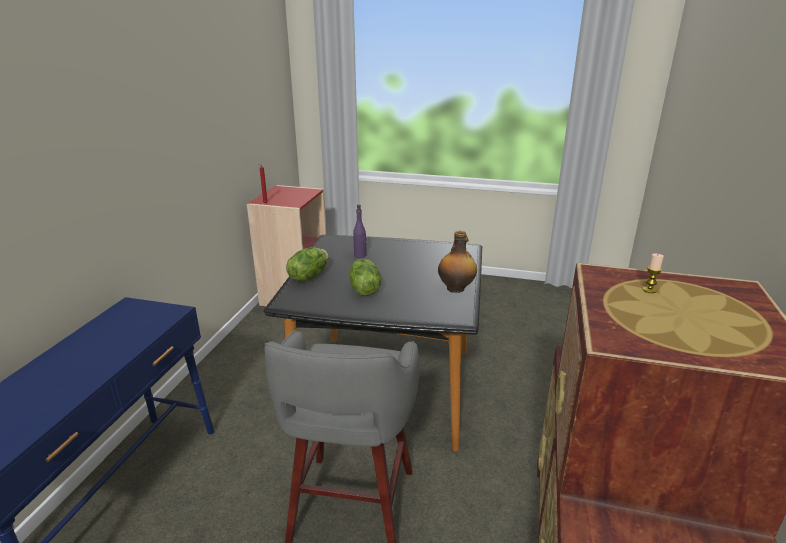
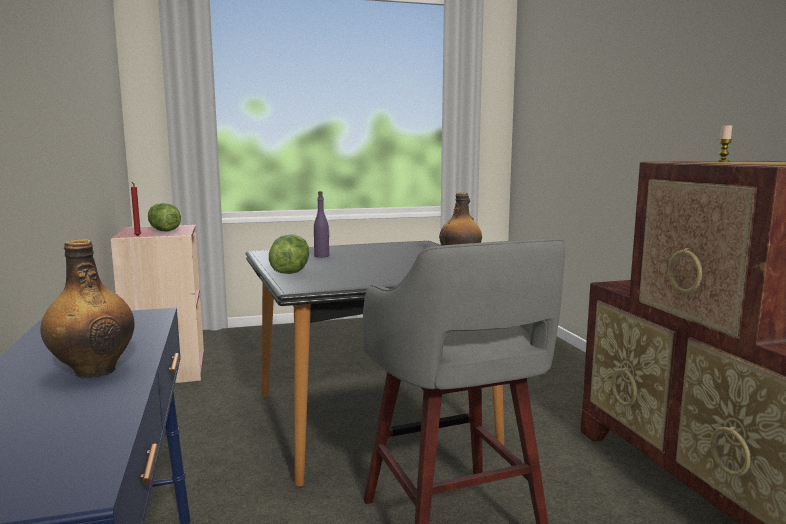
camera: 30 degrees left, 15 degrees down
(84, 368) = (94, 370): none -> bottle
(364, 290) = (371, 271): lettuce -> lettuce (163, 231)

